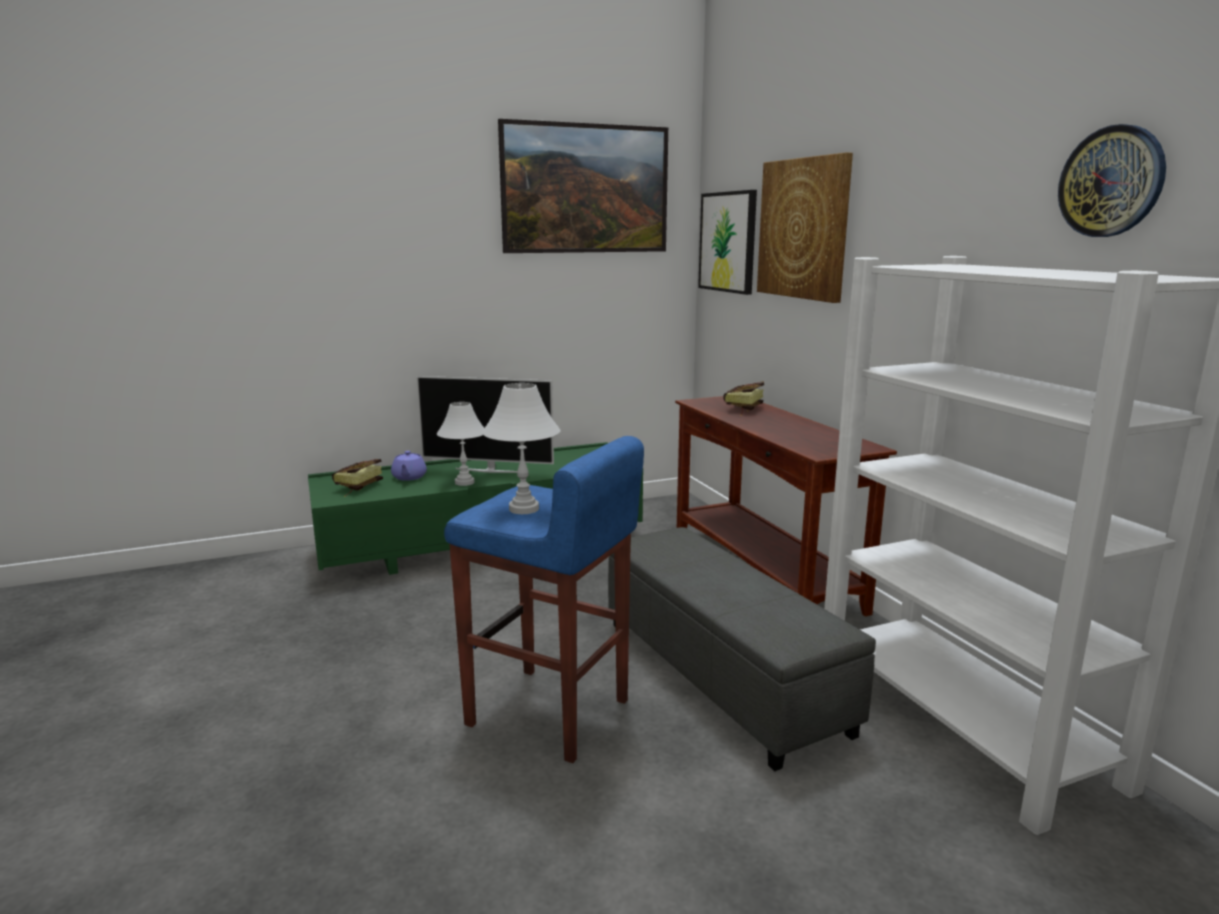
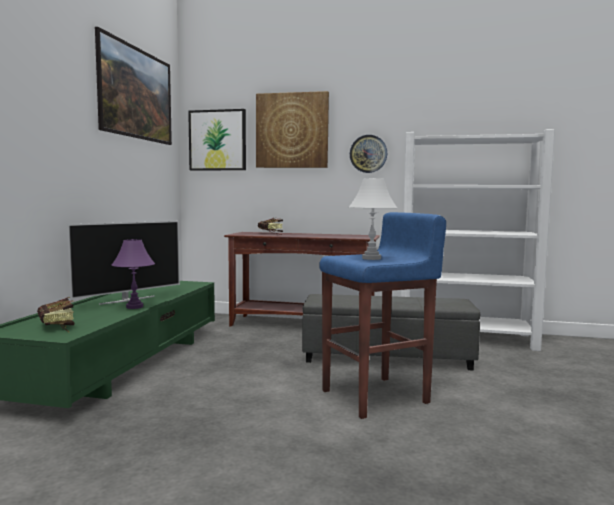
camera: 55 degrees left, 10 degrees down
(409, 477) = (80, 314): purple teapot -> none
(464, 482) = (135, 307): white table lamp -> purple table lamp
(1111, 182) = (475, 109): wall clock -> wall clock (368, 154)

